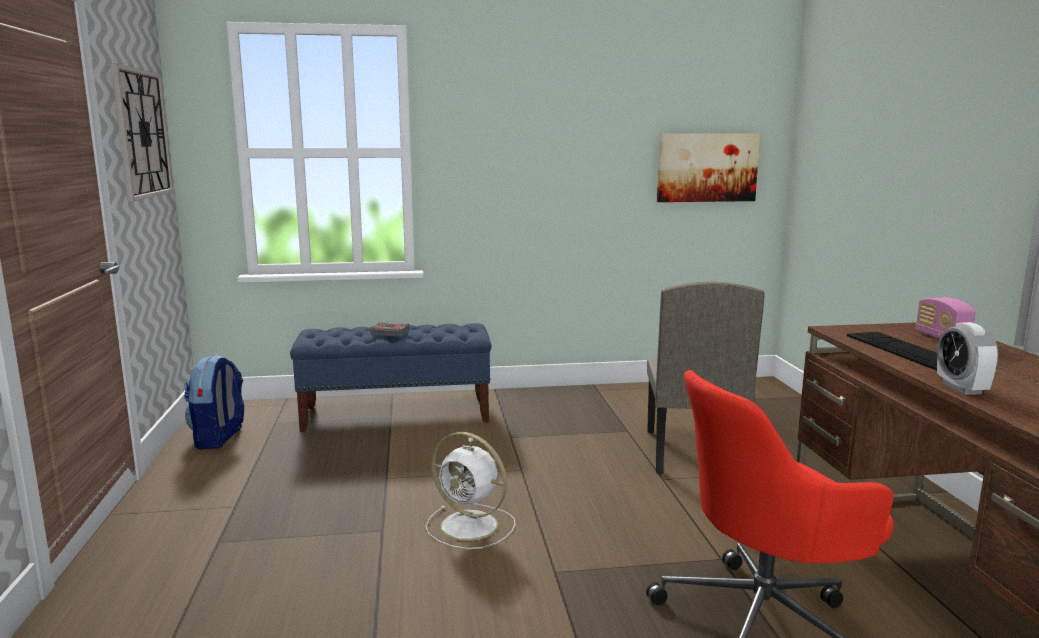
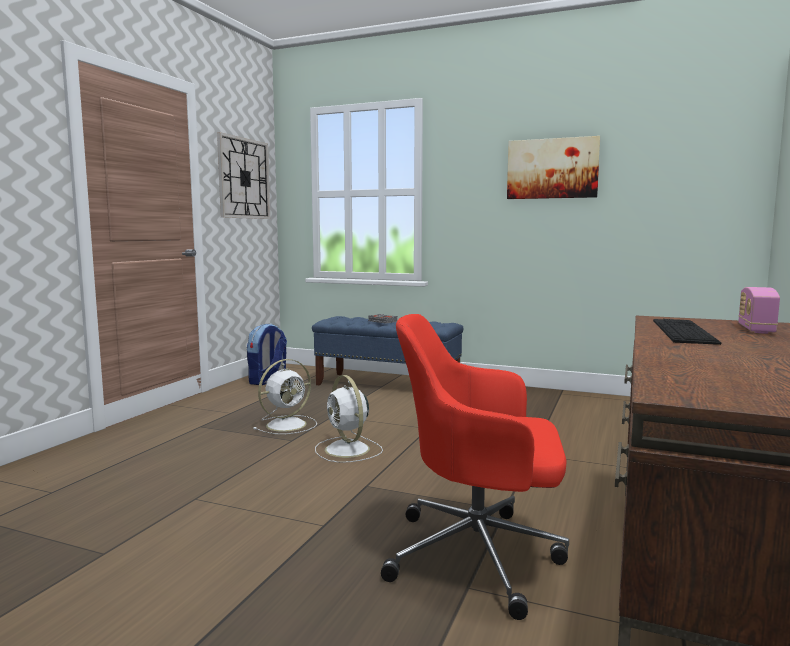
camera: 30 degrees right, 5 degrees down
(345, 506) = (288, 424): none -> white fan
(692, 452) = (584, 443): beige chair -> none
(707, 167) = (677, 199): picture -> picture (552, 168)
(961, 388) = (658, 350): alarm clock -> none

